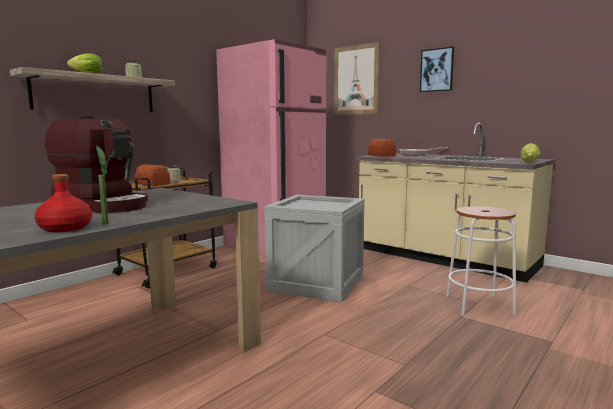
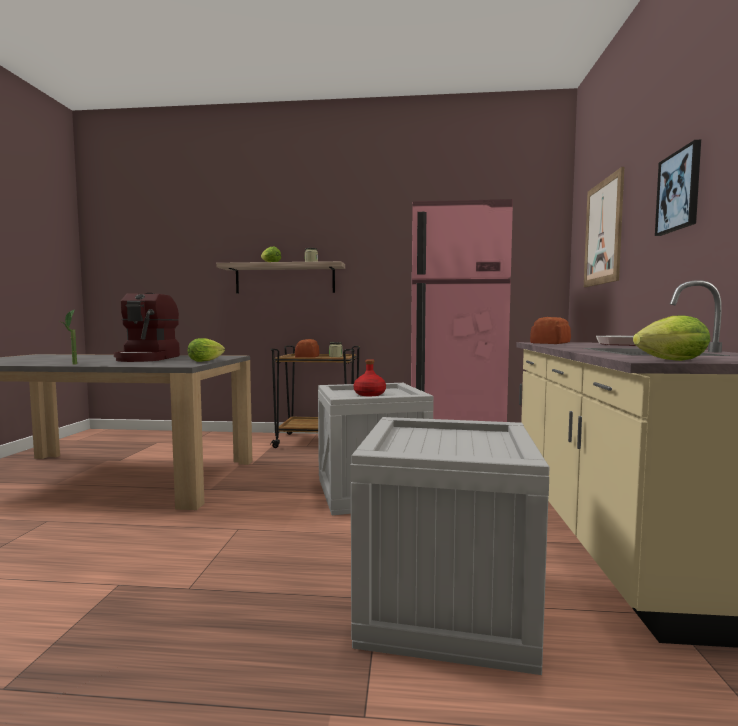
camera: 55 degrees right, 5 degrees down
(66, 228) = (57, 363): red bottle -> red bottle (370, 394)
(201, 197) = (207, 361): none -> lettuce
(479, 305) = (447, 606): white stool -> crate

